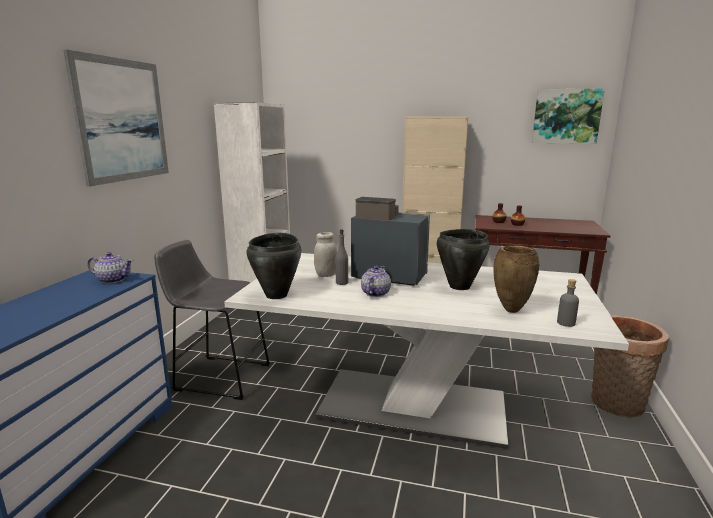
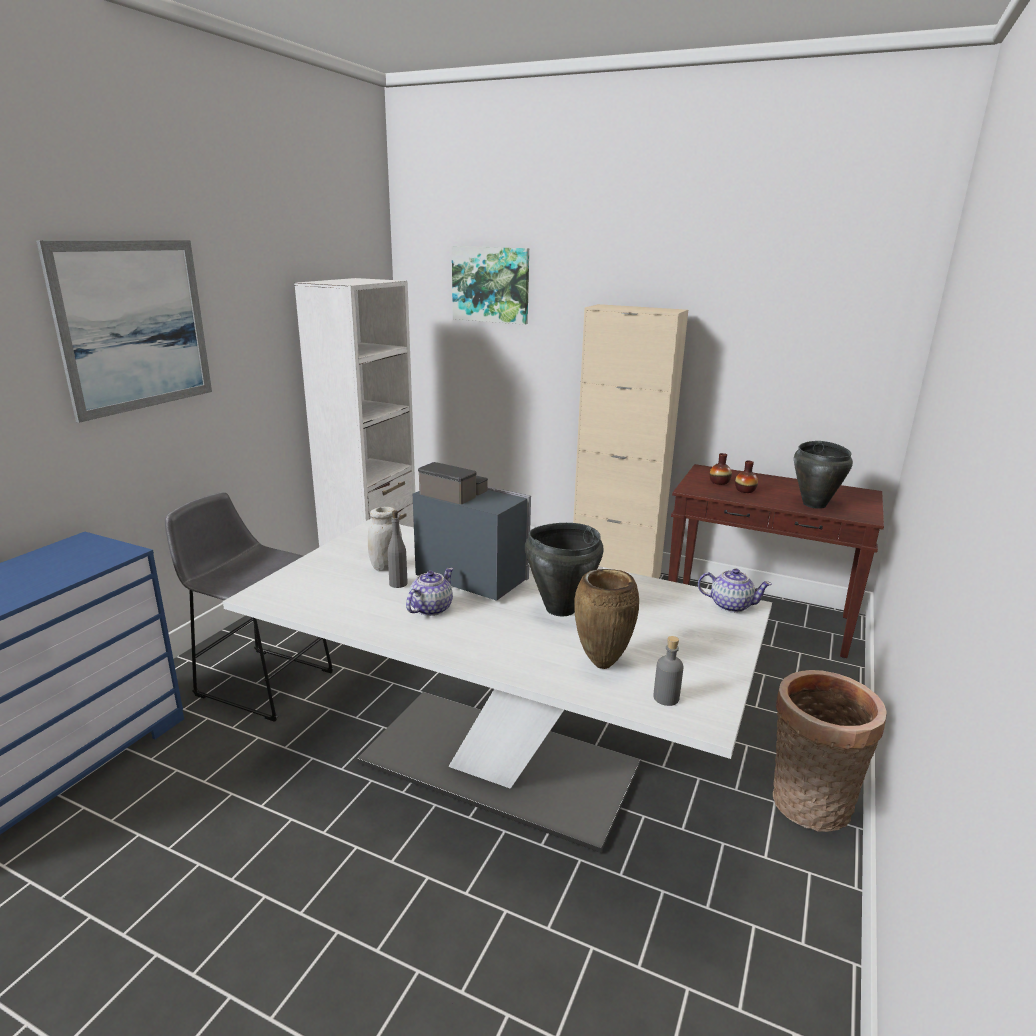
camera: 10 degrees right, 5 degrees up
(113, 280) = (96, 554): teapot -> teapot (730, 605)
(277, 295) = (296, 597): black cooking pot -> black cooking pot (814, 504)
(566, 116) = (848, 318): picture -> picture (491, 284)

